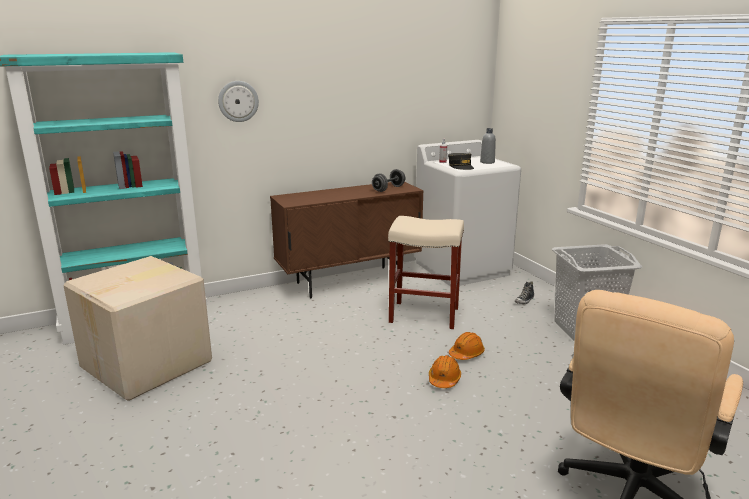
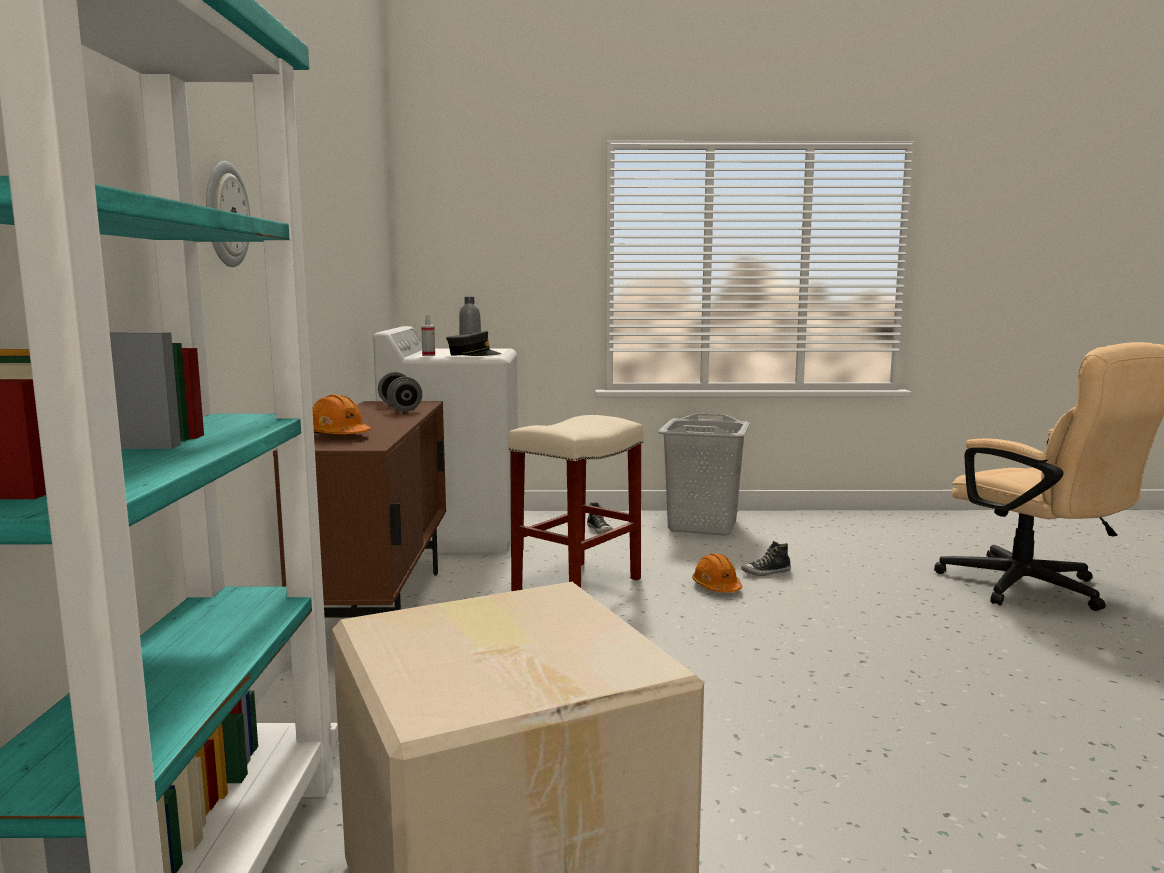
camera: 65 degrees left, 10 degrees down
(444, 379) = (776, 612): orange hard hat -> orange hard hat (338, 436)
(514, 366) = (766, 573): none -> shoe

